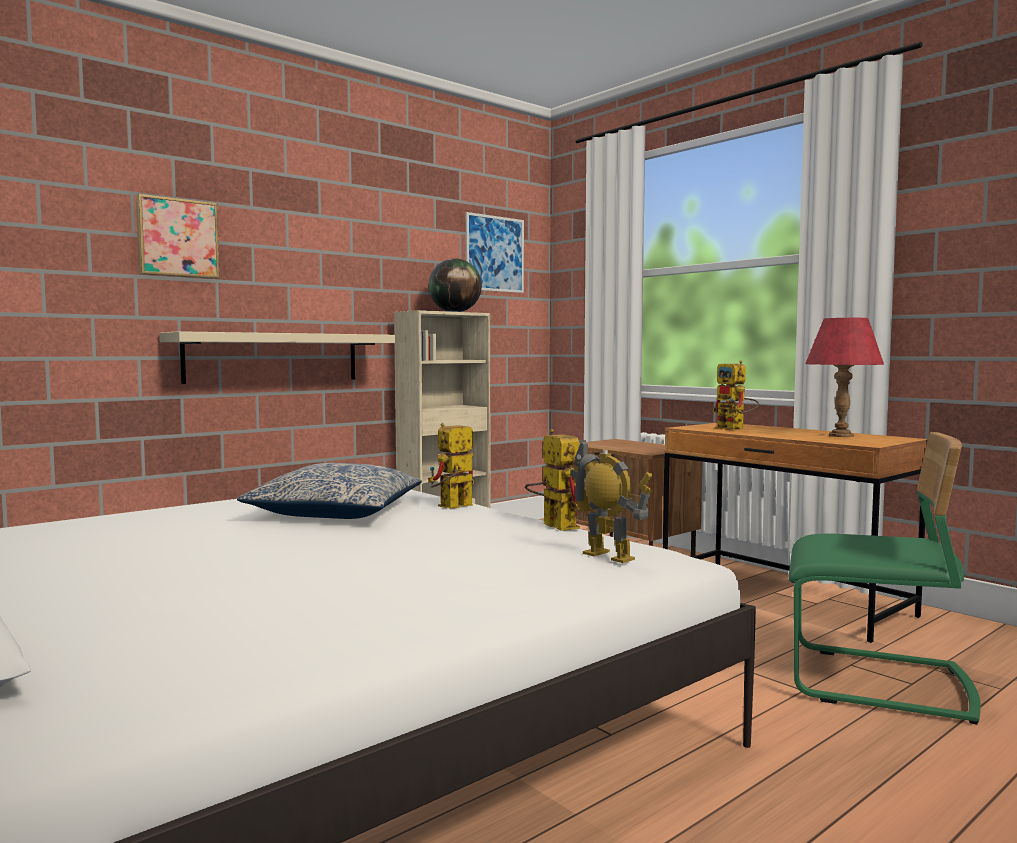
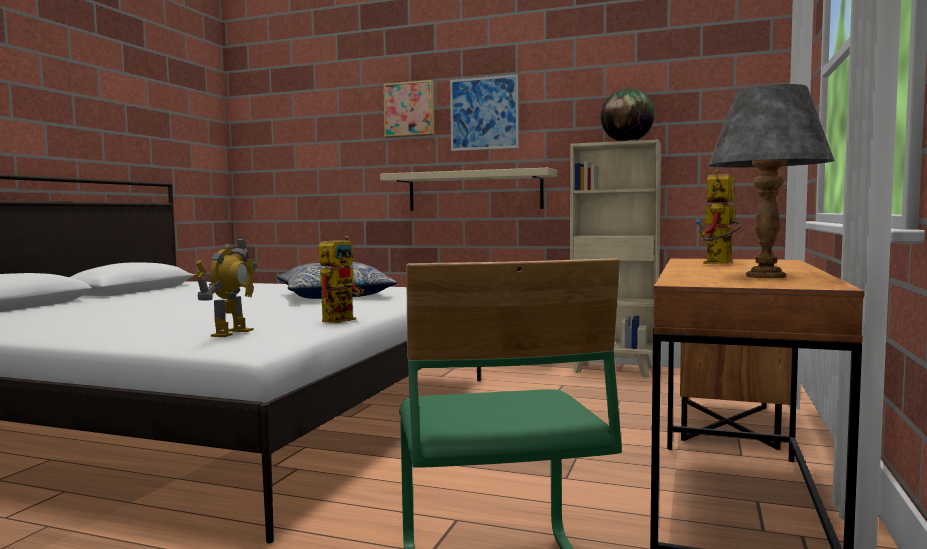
camera: 60 degrees right, 0 degrees up
(451, 507) = (380, 303): toy robot -> none
(495, 254) = (714, 74): picture -> picture (484, 113)
(841, 435) = (765, 276): red table lamp -> grey table lamp

